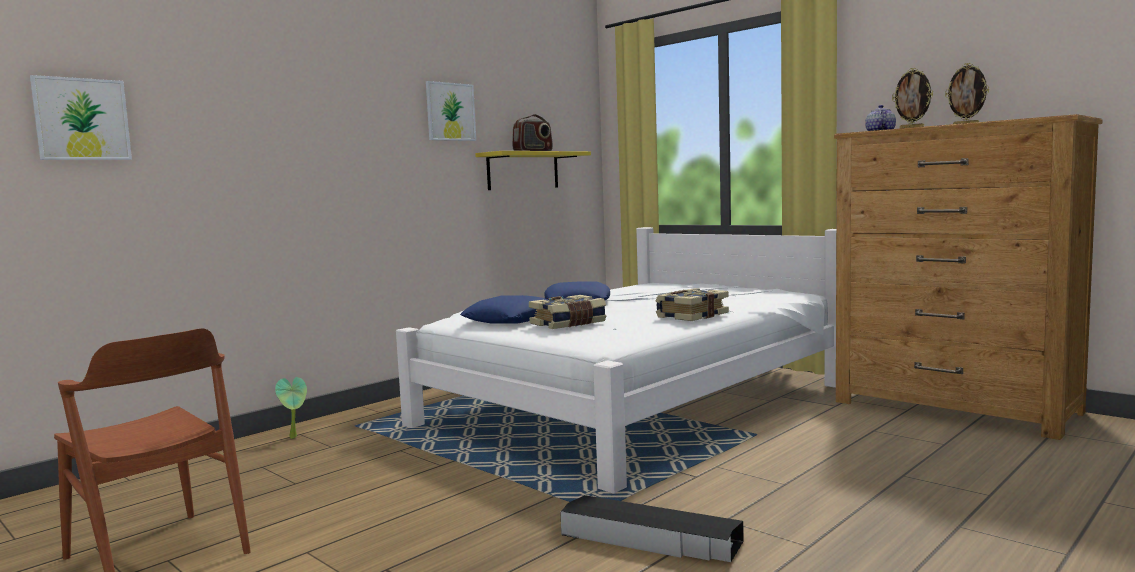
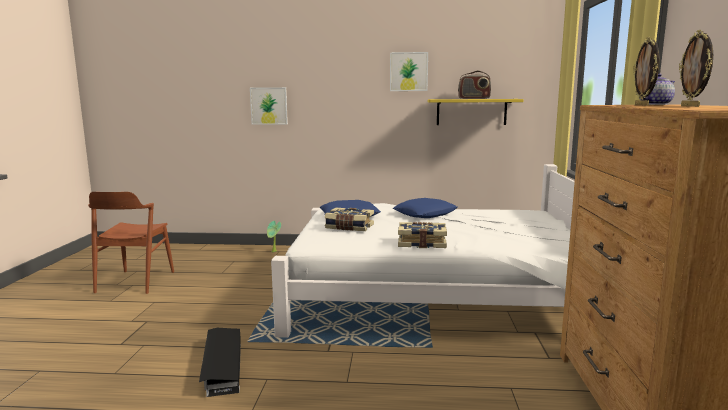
camera: 50 degrees right, 5 degrees up
(82, 119) = (198, 86): picture -> picture (269, 106)

